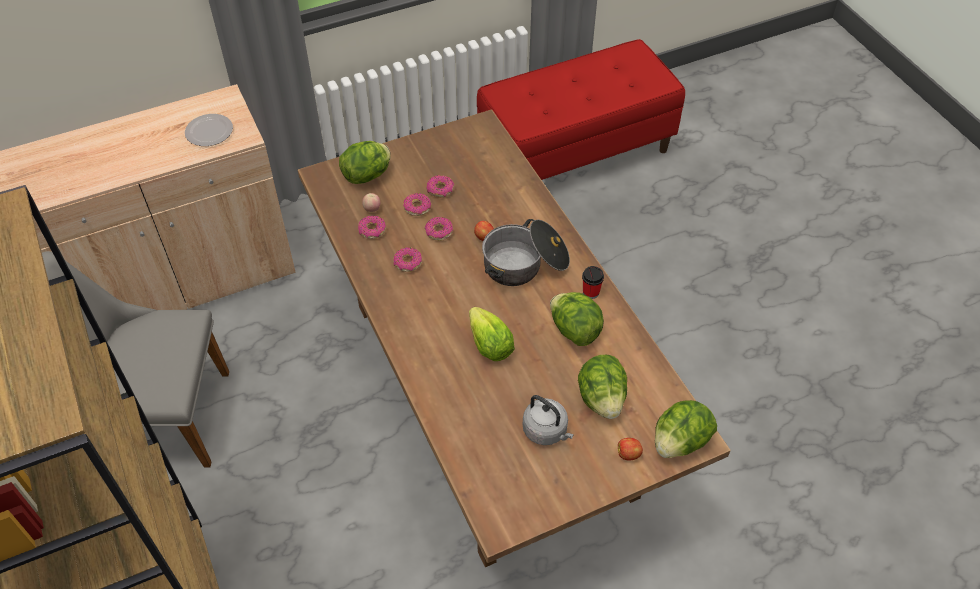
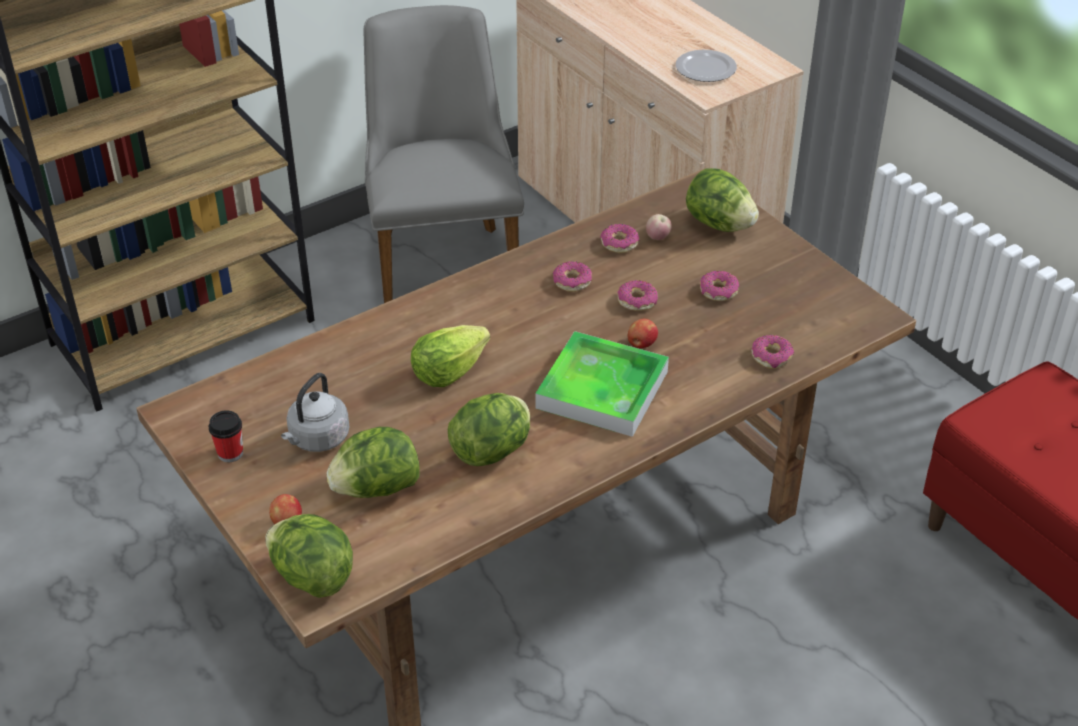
camera: 80 degrees right, 10 degrees down
(417, 208) = (675, 276): donut -> donut (771, 357)
(525, 264) = (602, 390): cooking pot -> tray
(591, 292) = (568, 462): cup -> cup (230, 453)

